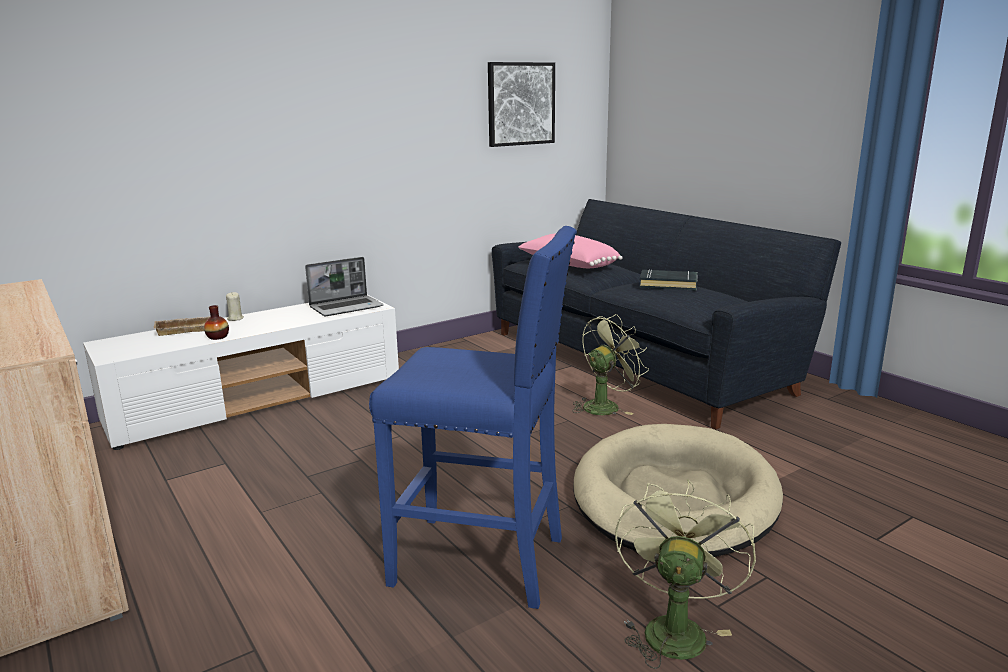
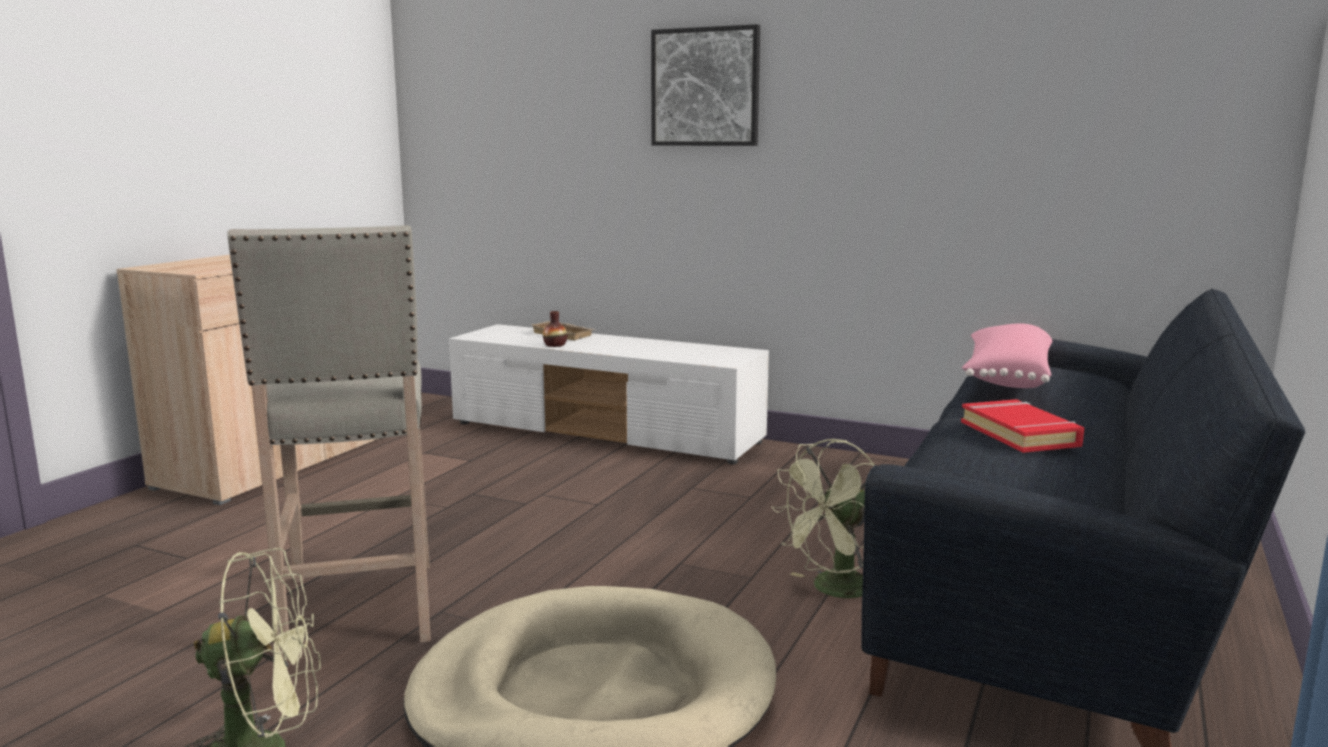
camera: 60 degrees right, 5 degrees down
(235, 318) = (611, 338): beige candle -> none
(347, 307) = (706, 355): laptop -> none
(482, 561) = (358, 610): blue stool -> beige stool
(520, 104) = (1075, 109): picture -> picture (705, 87)
(605, 406) = (834, 591): green fan -> green fan turned 120 degrees clockwise
(668, 284) = (1020, 434): black book -> red book

